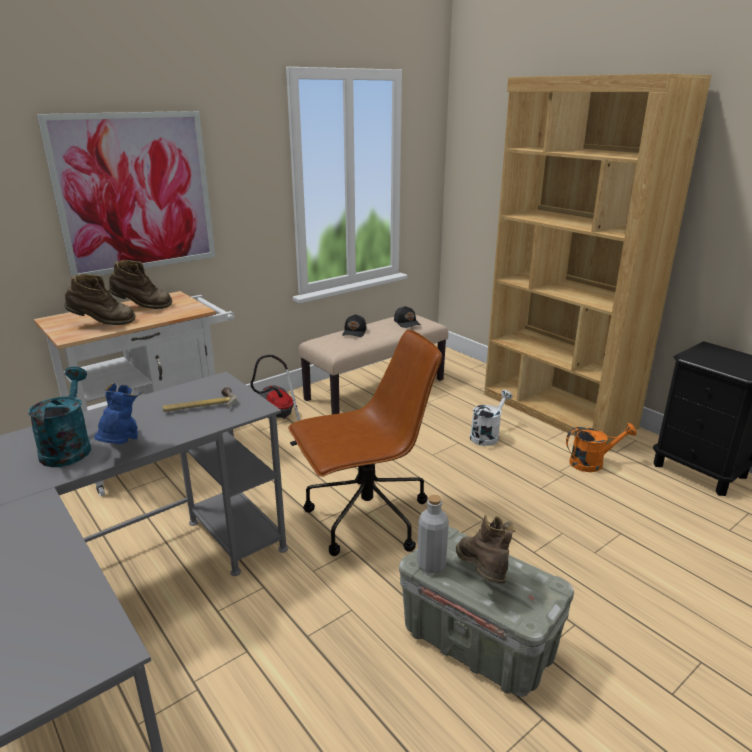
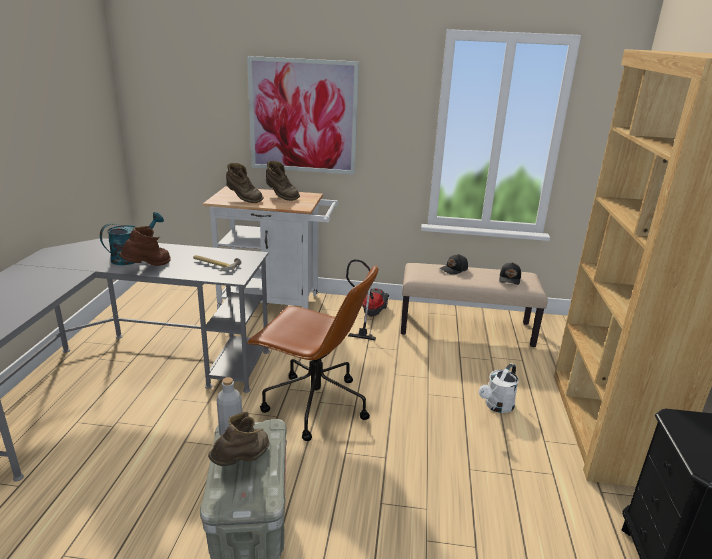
camera: 45 degrees right, 0 degrees up
(123, 446) = (148, 267): blue boot -> brown boot
(487, 435) = (497, 406): white watering can -> white watering can turned 135 degrees clockwise
(592, 463) = (556, 483): orange watering can -> none

